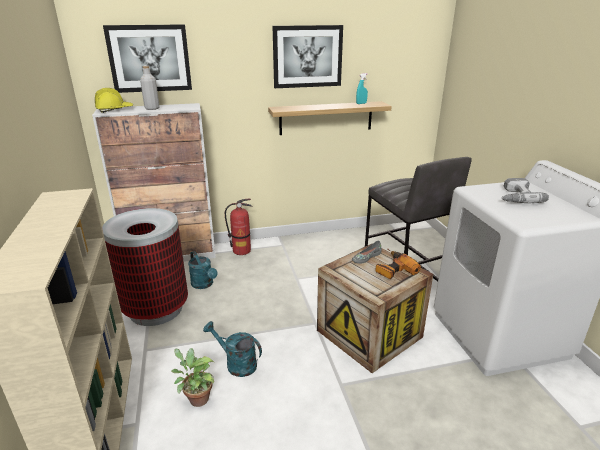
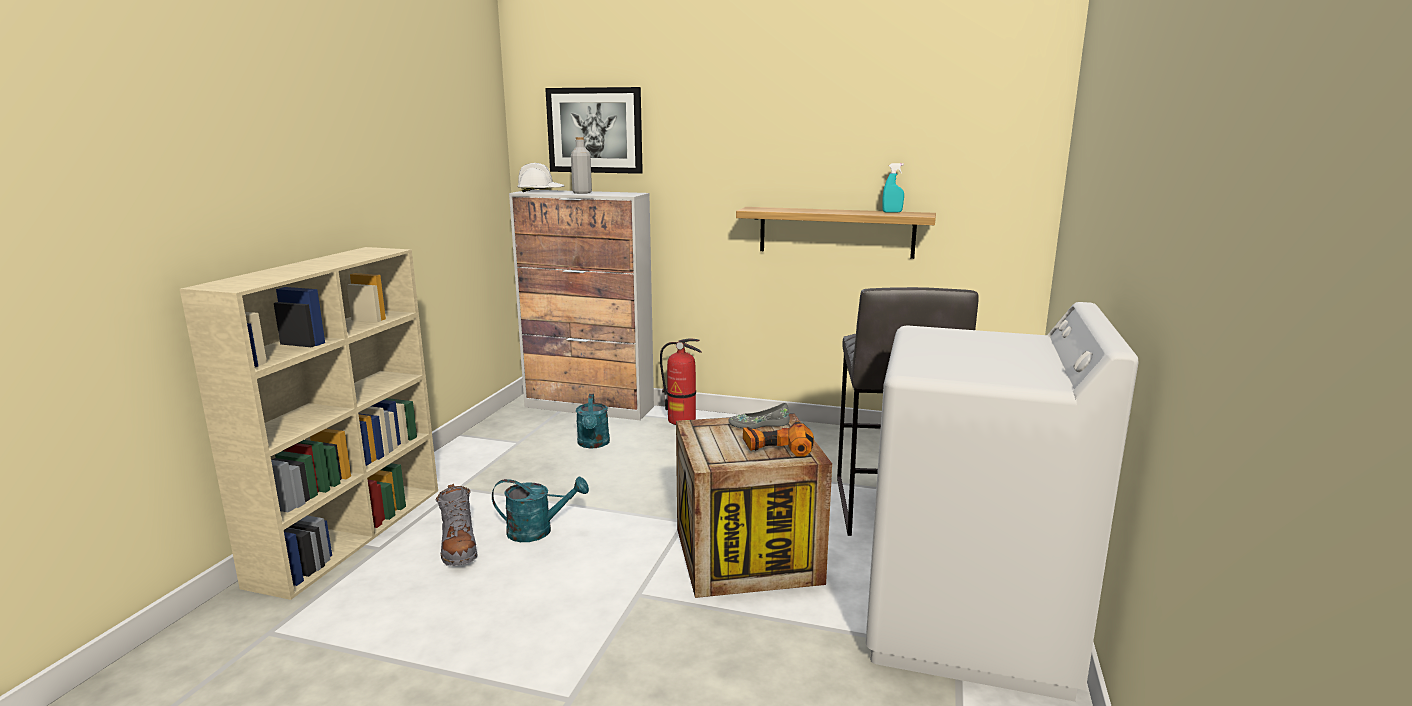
camera: 30 degrees right, 10 degrees down
(114, 109) = (541, 191): yellow hard hat -> white hard hat
(156, 309) = (513, 454): trash can -> none
(196, 398) = (459, 548): potted plant -> grey boot
(236, 363) = (538, 531): turquoise watering can -> turquoise watering can turned 120 degrees clockwise
(307, 56) = (808, 134): picture -> none
(515, 196) = (974, 346): power drill -> none

